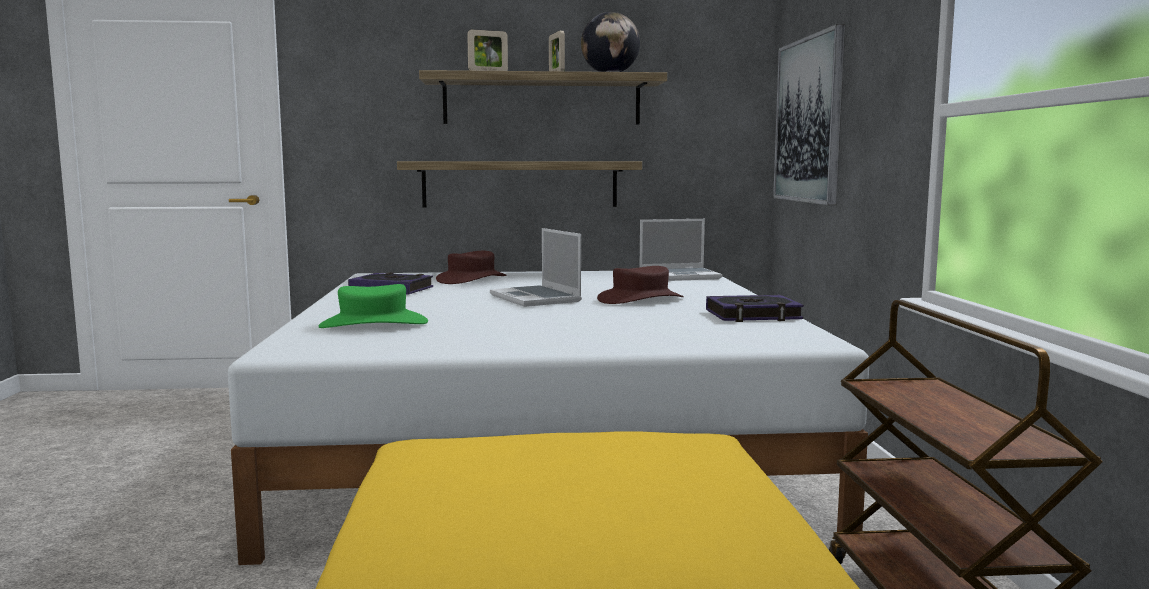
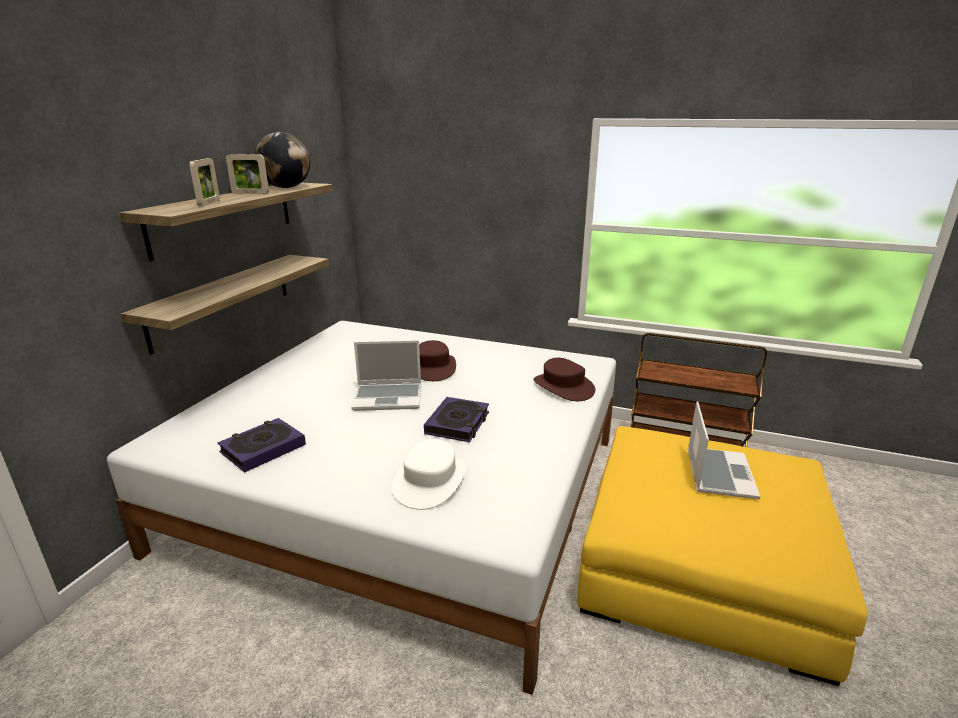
camera: 65 degrees left, 15 degrees up
(373, 324) = (430, 481): green hat -> white hat
(471, 280) = (260, 404): brown hat -> brown hat (563, 387)
(680, 276) = (359, 335): laptop -> laptop (718, 473)
(753, 315) = (514, 354): book -> book (458, 423)
(809, 120) = (417, 210): picture -> none

